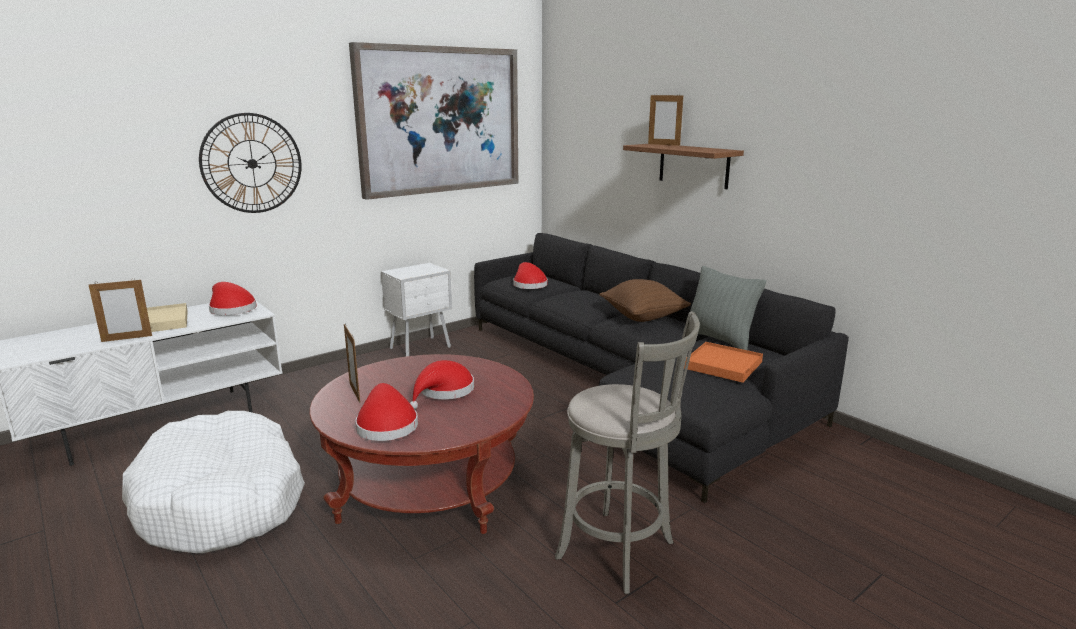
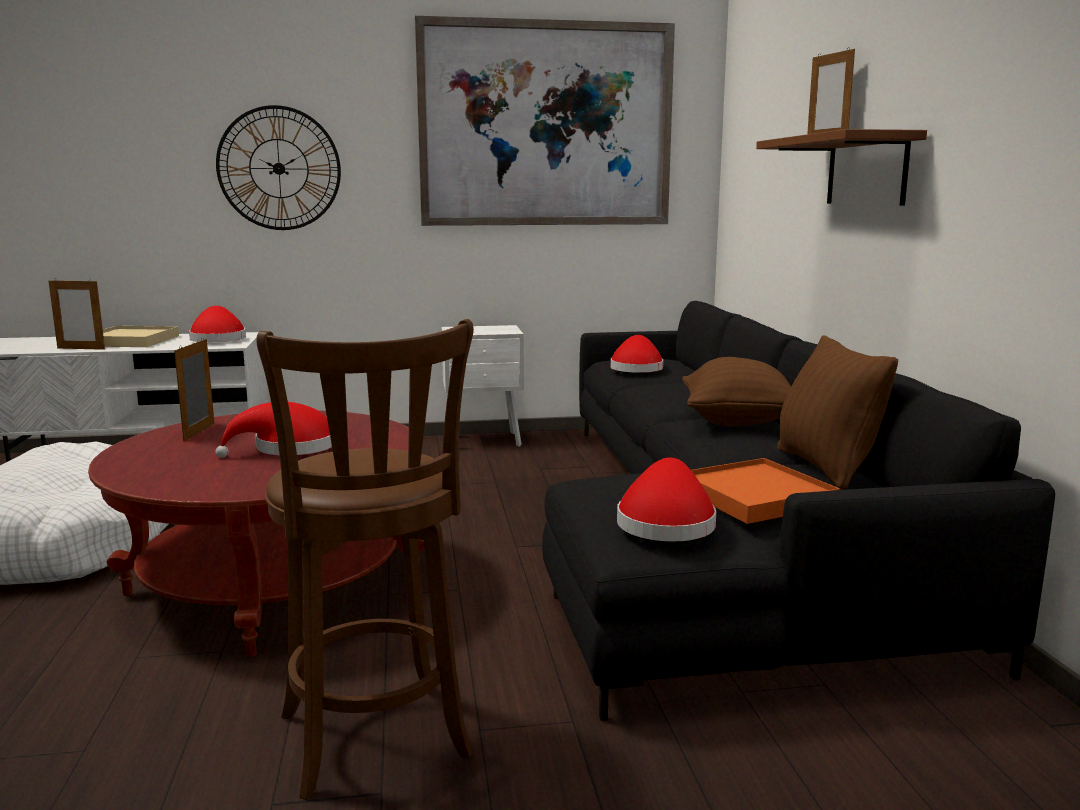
camera: 30 degrees right, 5 degrees down
(386, 425) = (161, 466): red hat -> red hat (665, 523)
(620, 553) = (376, 742): grey stool -> brown stool
(719, 339) = (825, 467): grey pillow -> brown pillow

